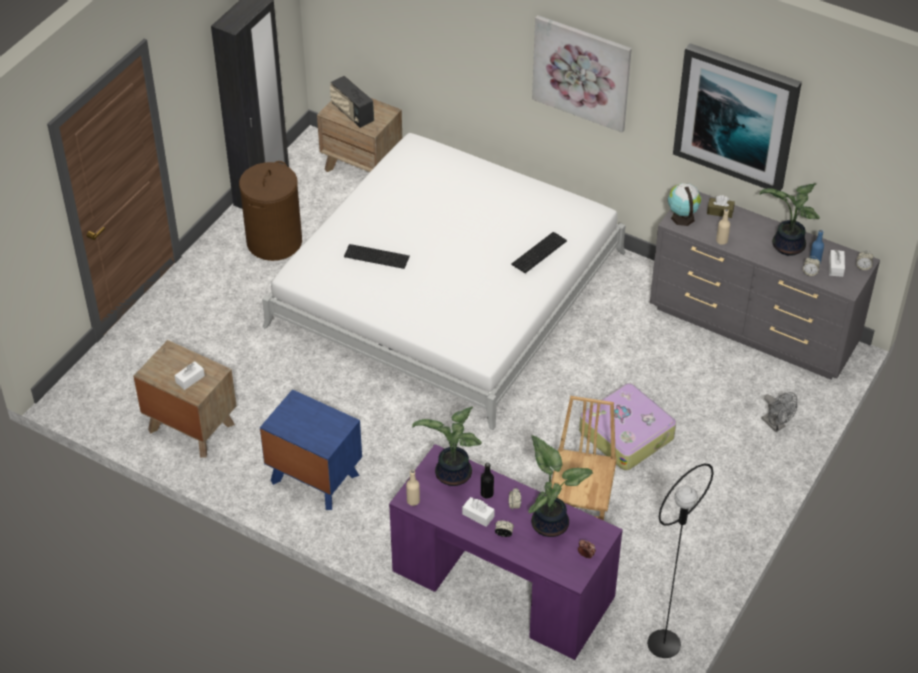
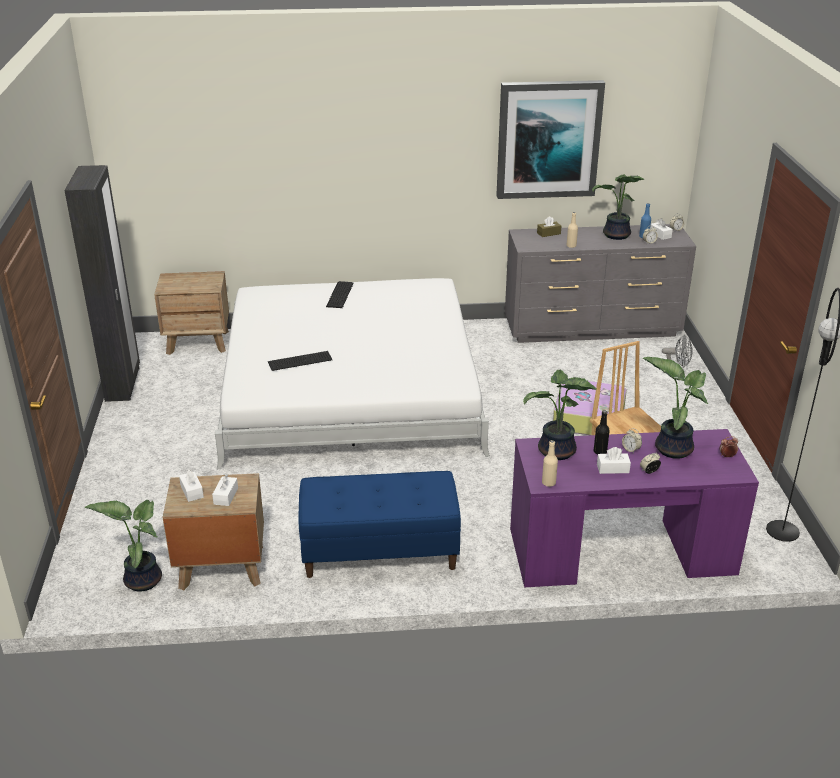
camera: 35 degrees left, 15 degrees down
(130, 407) = (142, 579): none -> potted plant
(171, 362) = (192, 491): none -> white tissue box
(274, 241) = (168, 411): brown laundry basket -> none
(314, 477) = (379, 552): blue nightstand -> blue bench
(352, 113) = (185, 284): radio -> none
(540, 252) = (428, 315): keyboard -> keyboard (341, 294)
(581, 72) = (401, 156): picture -> none
(682, 217) = (527, 243): globe -> none

